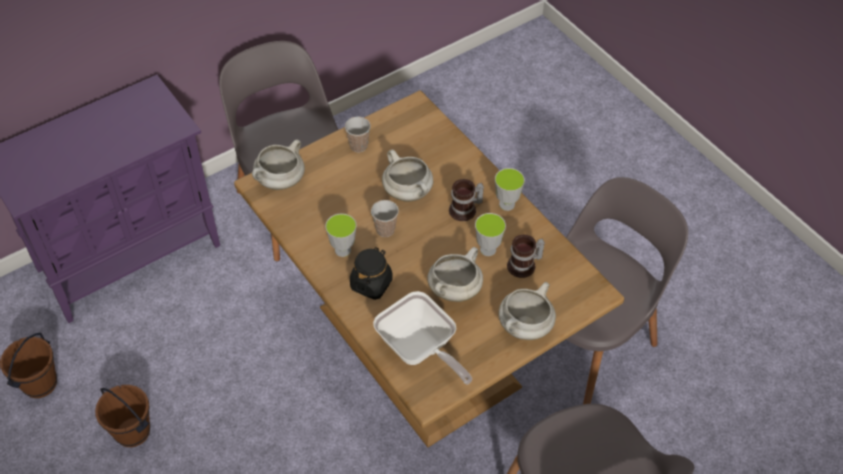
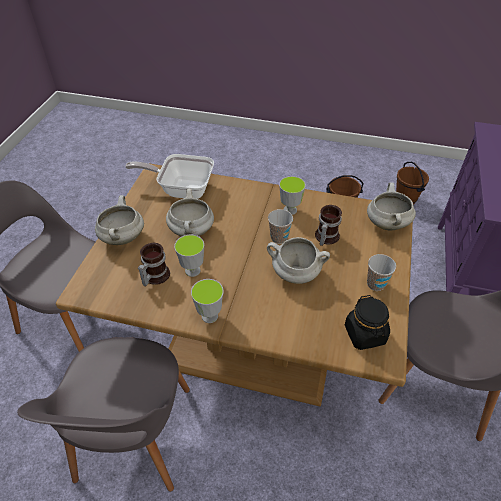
camera: 140 degrees right, 5 degrees down
(371, 284) = (249, 203): black jar -> black jar (365, 334)
(465, 210) = (237, 288): mug -> mug (325, 237)

